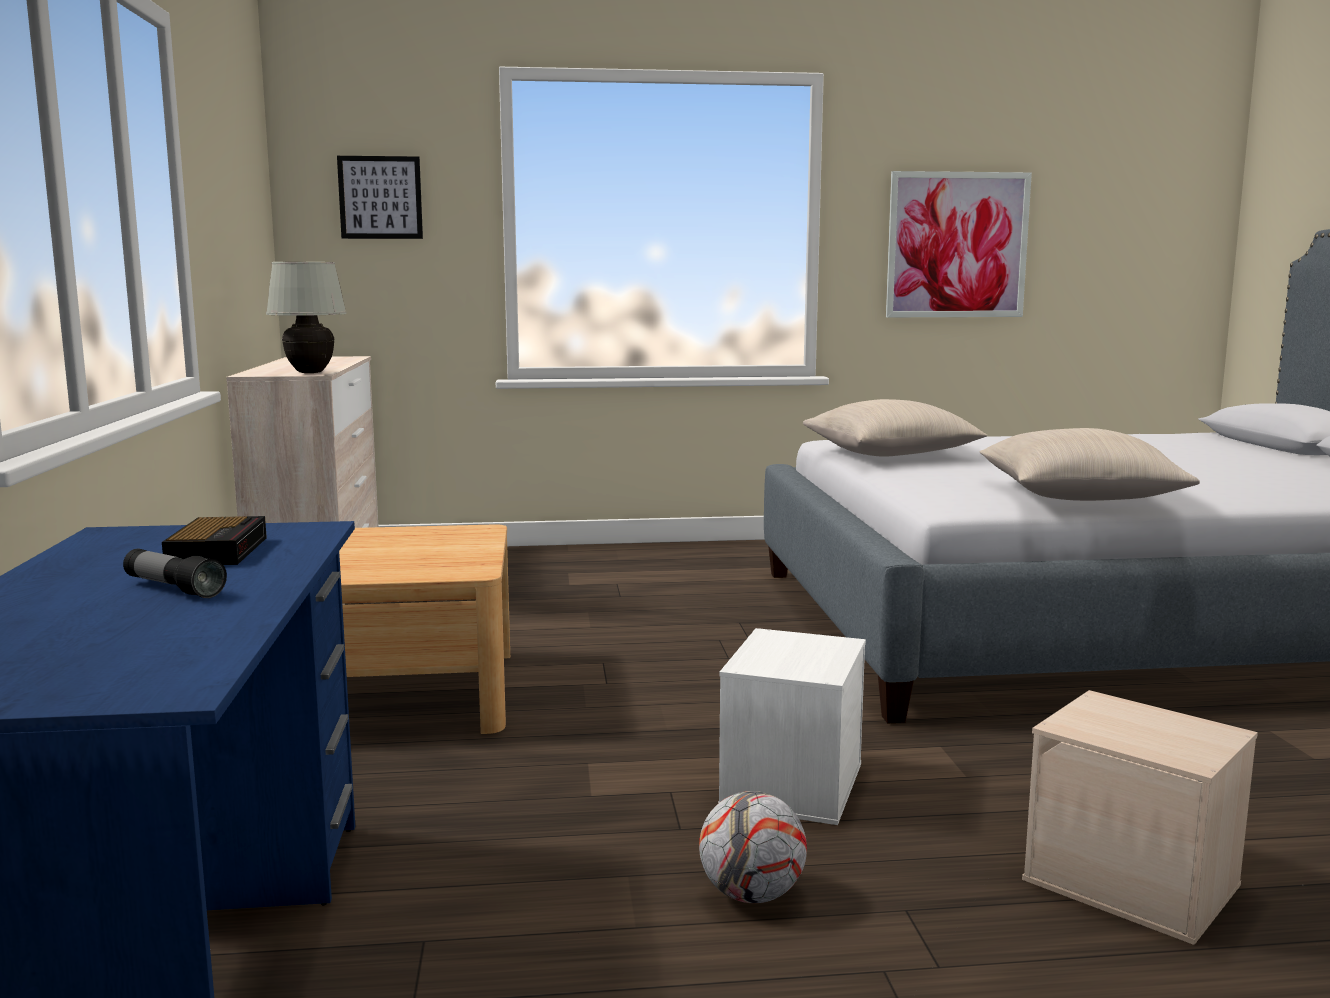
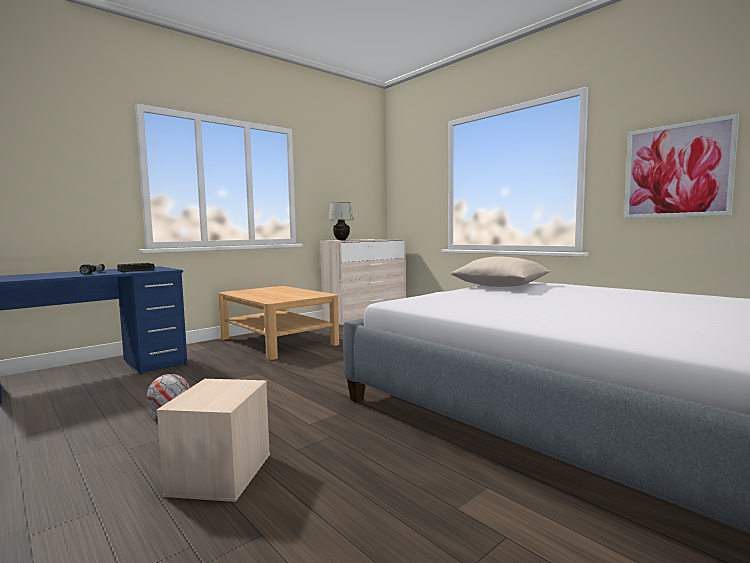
camera: 55 degrees right, 5 degrees down
(380, 197) = (412, 179): picture -> none
(791, 783) = (268, 399): white storage box -> none
(1079, 497) = (465, 308): beige pillow -> none

